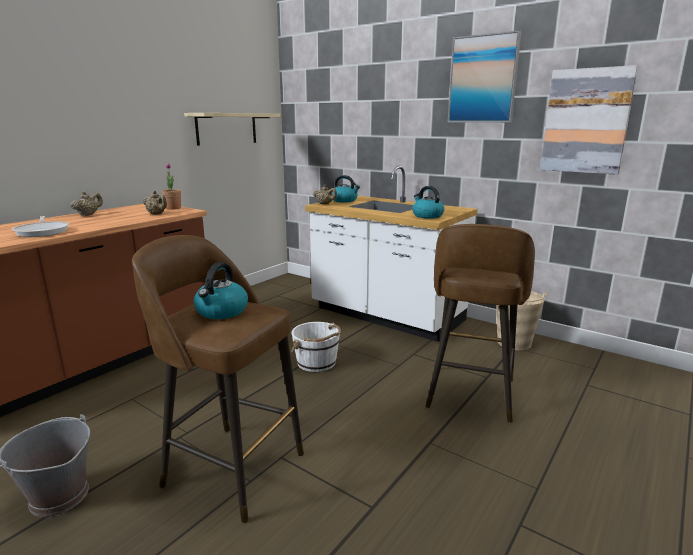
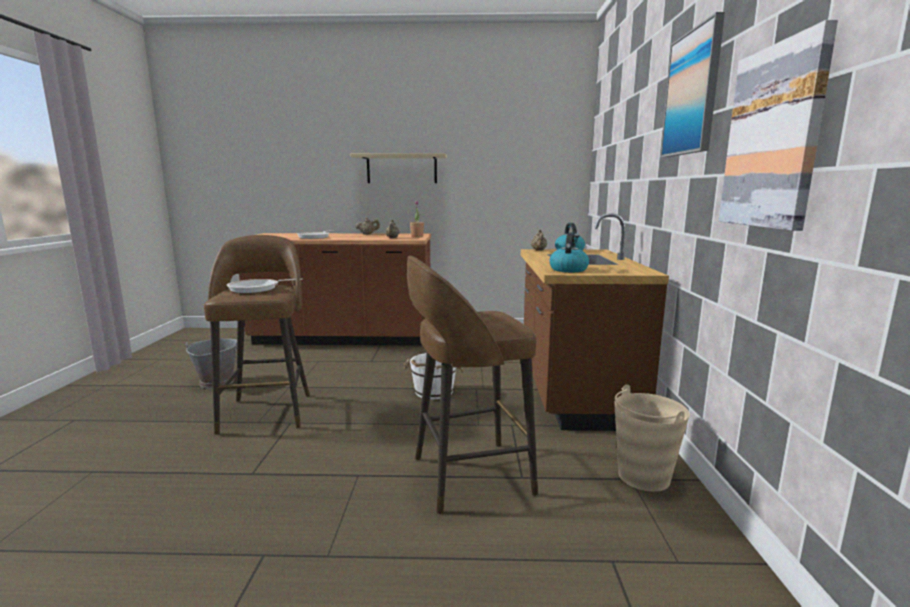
camera: 55 degrees right, 5 degrees down
(221, 311) = (256, 289): kettle -> frying pan
(226, 128) = (514, 176): beige shelf -> beige shelf (402, 169)
(386, 315) = (573, 390): white counter -> brown counter

